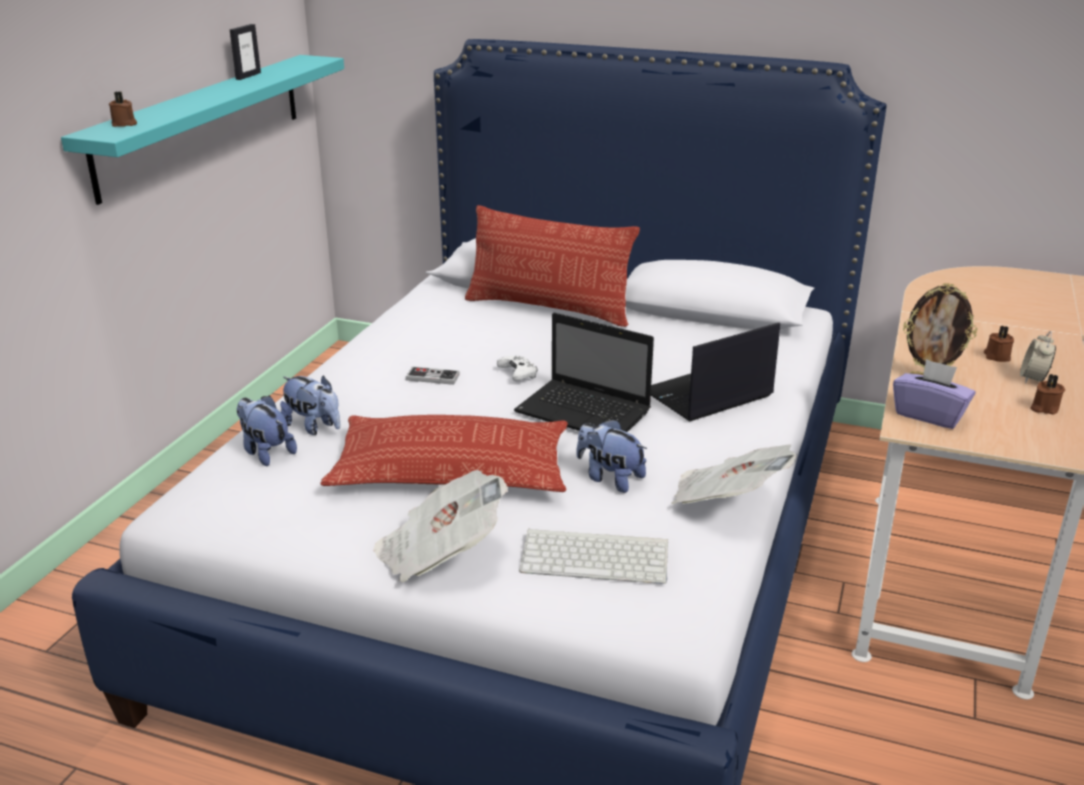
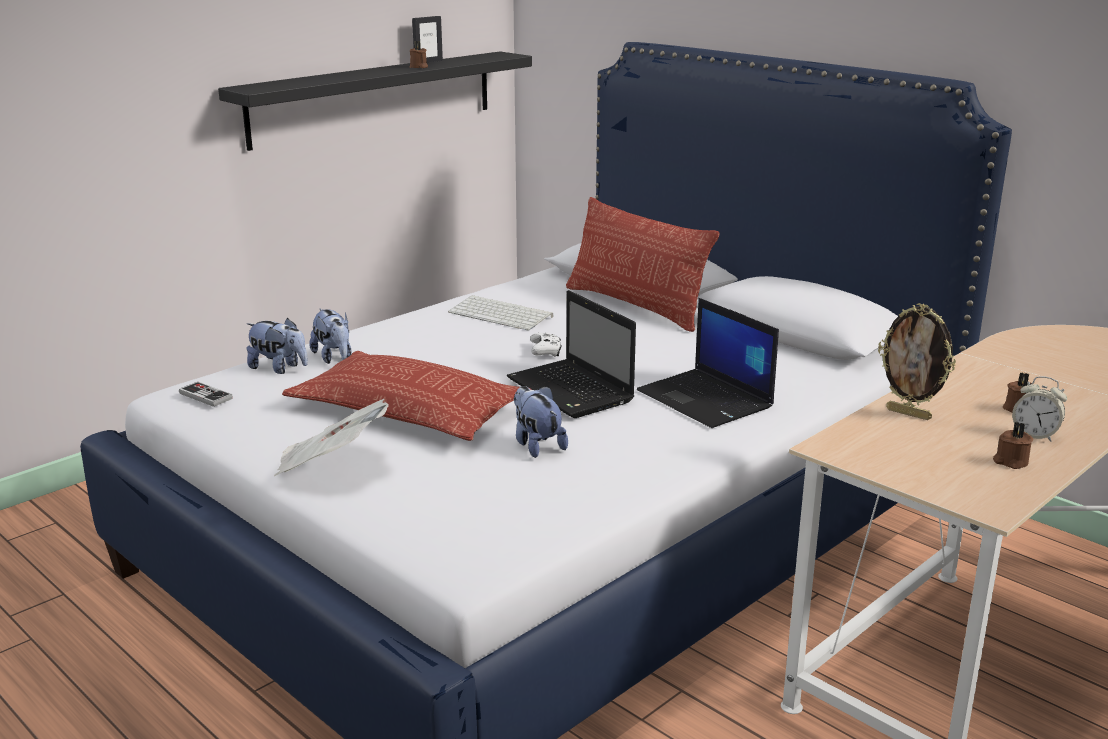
camera: 25 degrees right, 5 degrees down
(124, 124) = (275, 84): brown candle -> brown candle (419, 67)
(202, 123) = (374, 98): turquoise shelf -> black shelf
(266, 452) = (279, 368): plush toy -> plush toy turned 135 degrees clockwise
(432, 377) = (469, 340): game controller -> game controller (205, 396)
(597, 556) = (455, 498): keyboard -> keyboard (502, 314)
(706, 395) = (707, 399): laptop -> laptop turned 120 degrees counterclockwise
(727, 501) = (624, 485): newspaper -> none
(929, 415) = (866, 442): purple tissue box -> none
(1033, 379) = (1034, 435): alarm clock -> alarm clock turned 105 degrees counterclockwise

